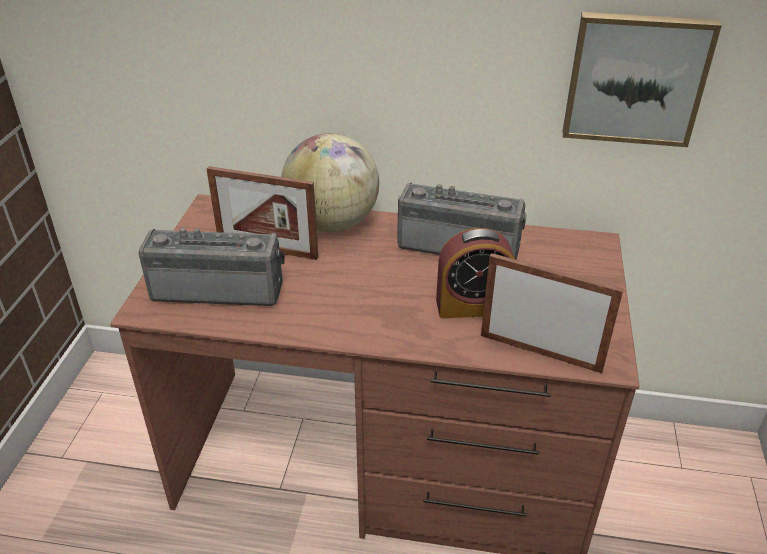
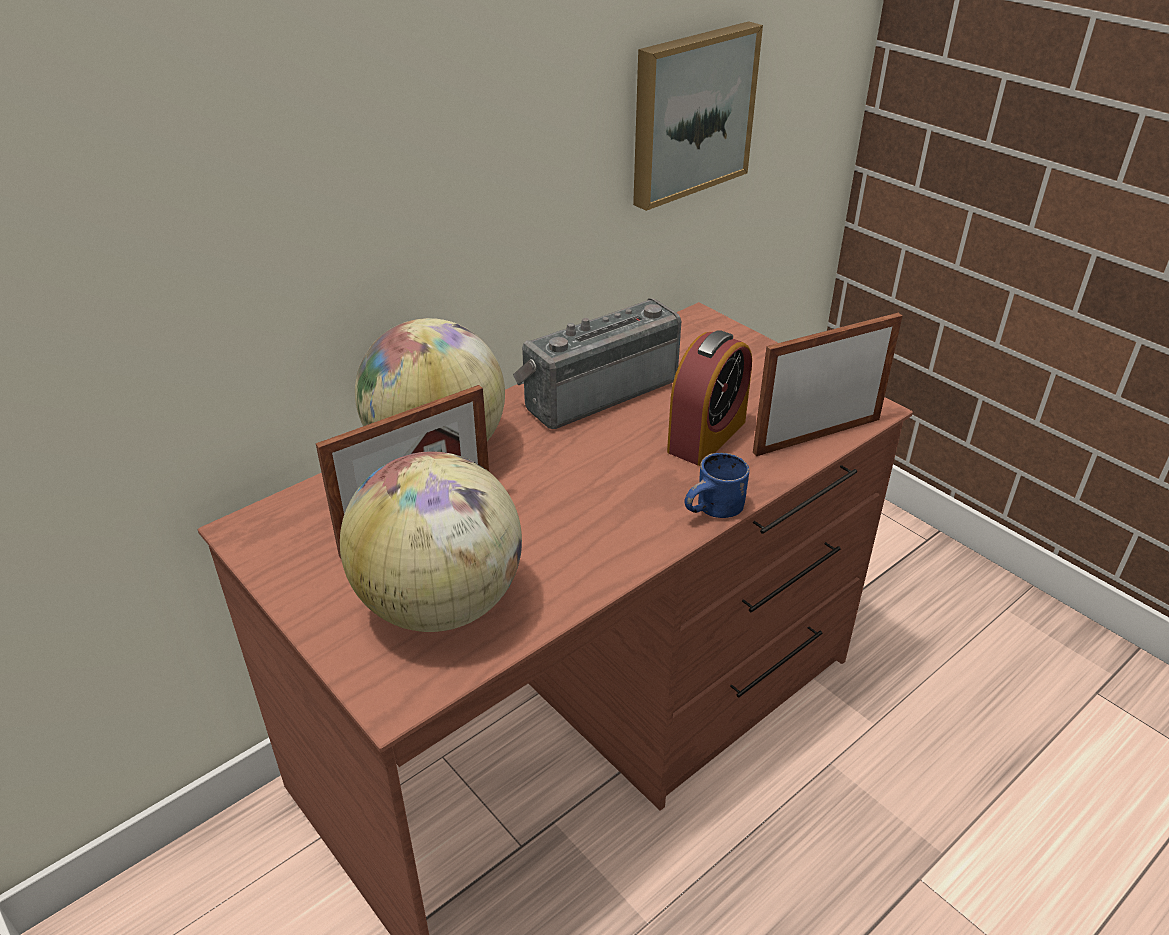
camera: 50 degrees left, 0 degrees up
(219, 288) = (440, 603): radio -> globe
(403, 345) = (716, 512): none -> blue mug

